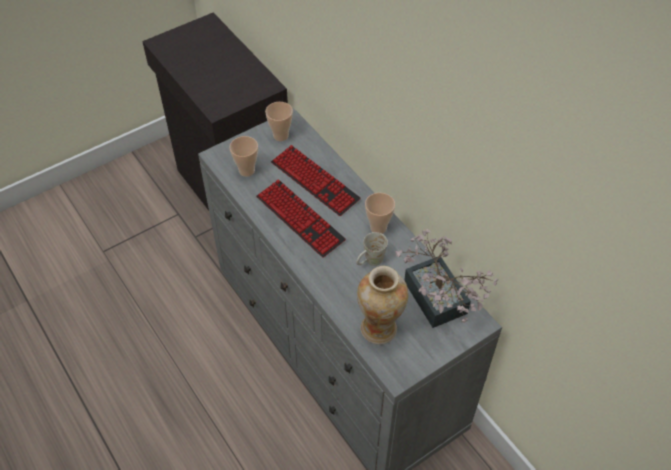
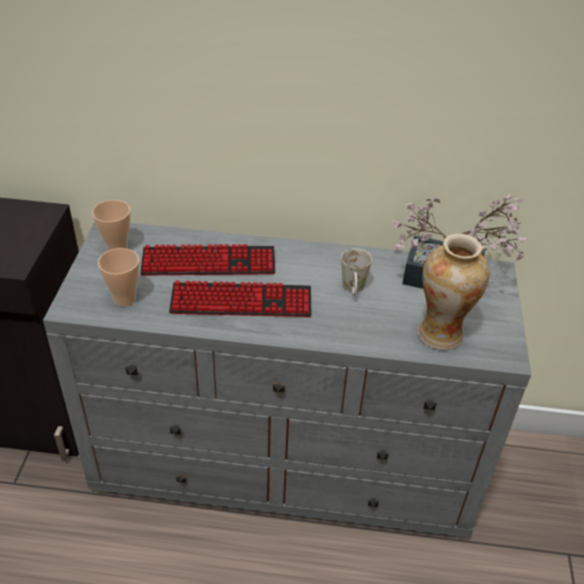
camera: 50 degrees left, 10 degrees down
(378, 227) = (320, 260): cup -> none

